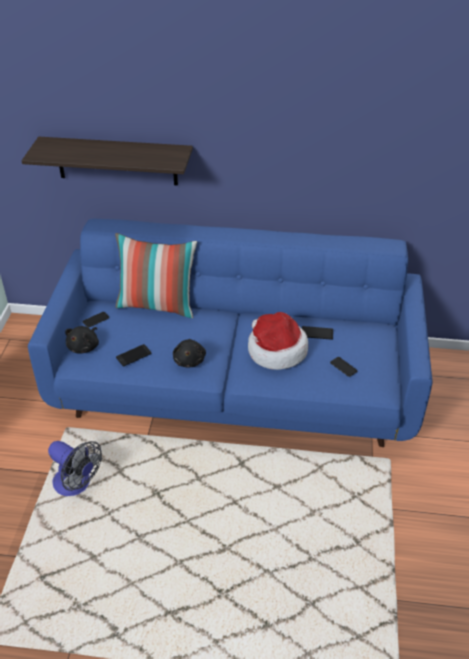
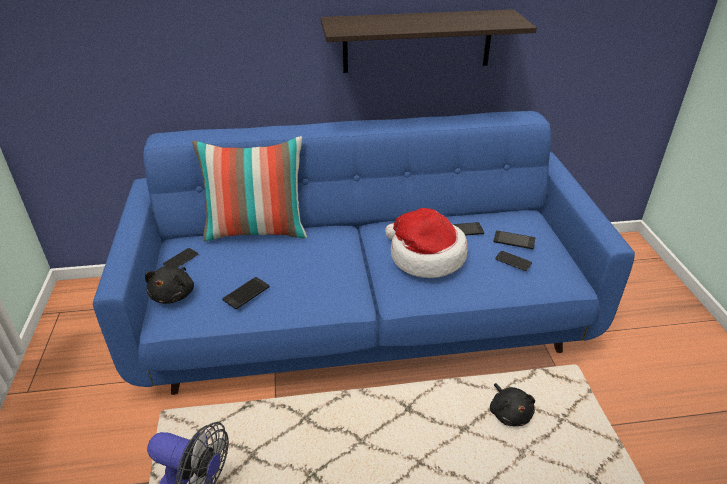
camera: 15 degrees left, 5 degrees down
(117, 161) = (180, 49): shelf -> shelf (417, 41)
(189, 360) = (322, 286): black plush toy -> black plush toy (509, 413)
(354, 349) = (514, 240): none -> phone

